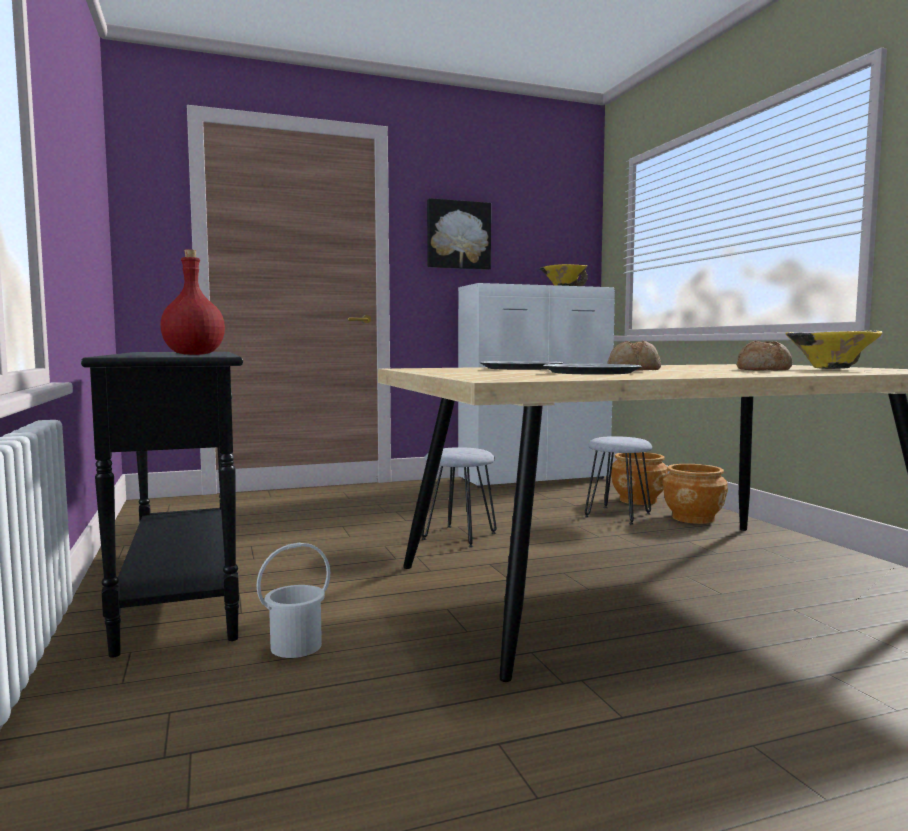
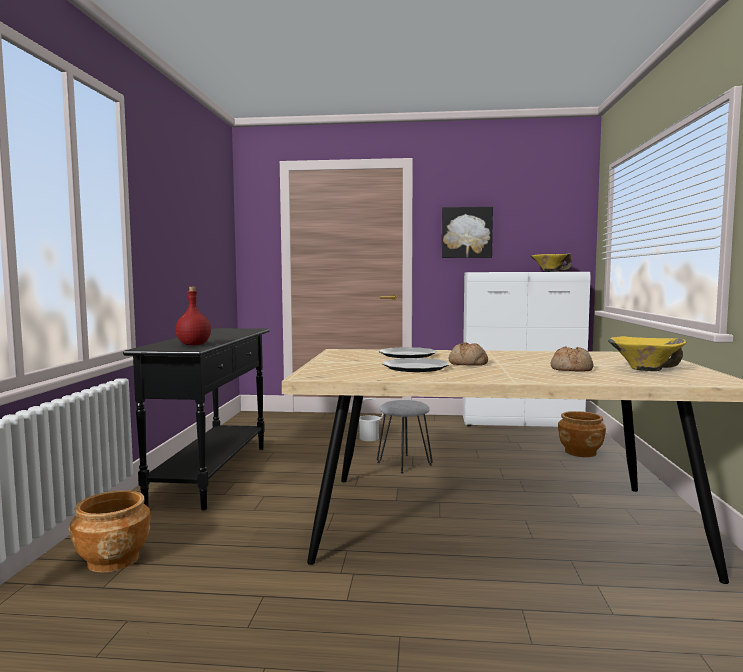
camera: 25 degrees right, 0 degrees up
(295, 646) = (228, 519): white bucket -> white bucket (368, 438)
(618, 515) = (544, 463): grey stool -> none
(692, 518) = (604, 474): brown planter -> brown planter (113, 560)

